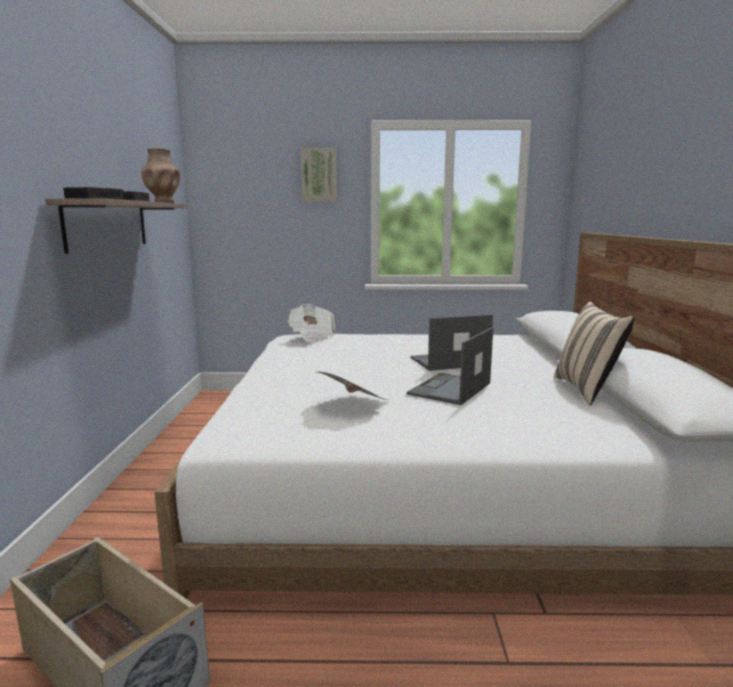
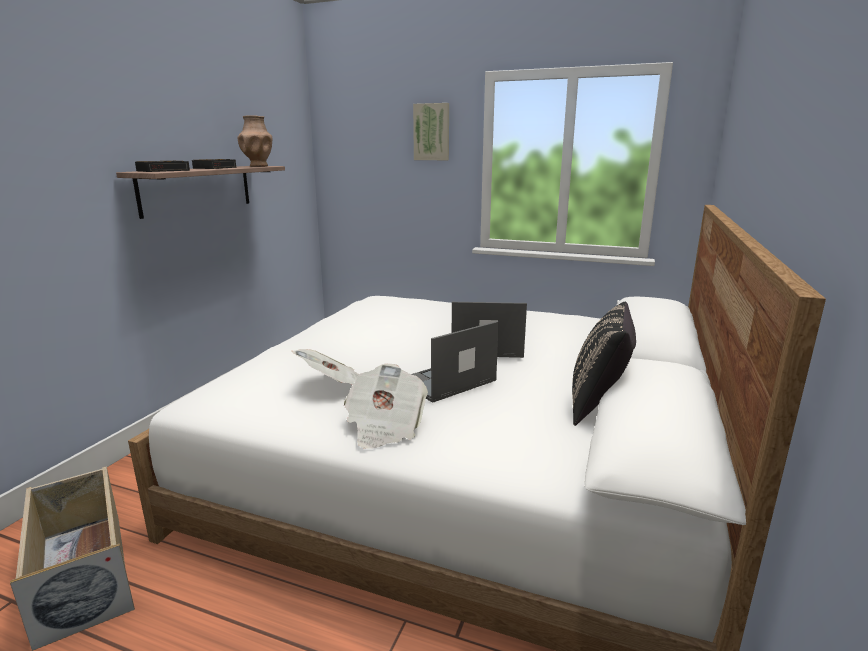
camera: 20 degrees right, 5 degrees up
(312, 336) = (387, 301): newspaper -> newspaper (385, 426)
(587, 390) = (598, 405): beige pillow -> black pillow

